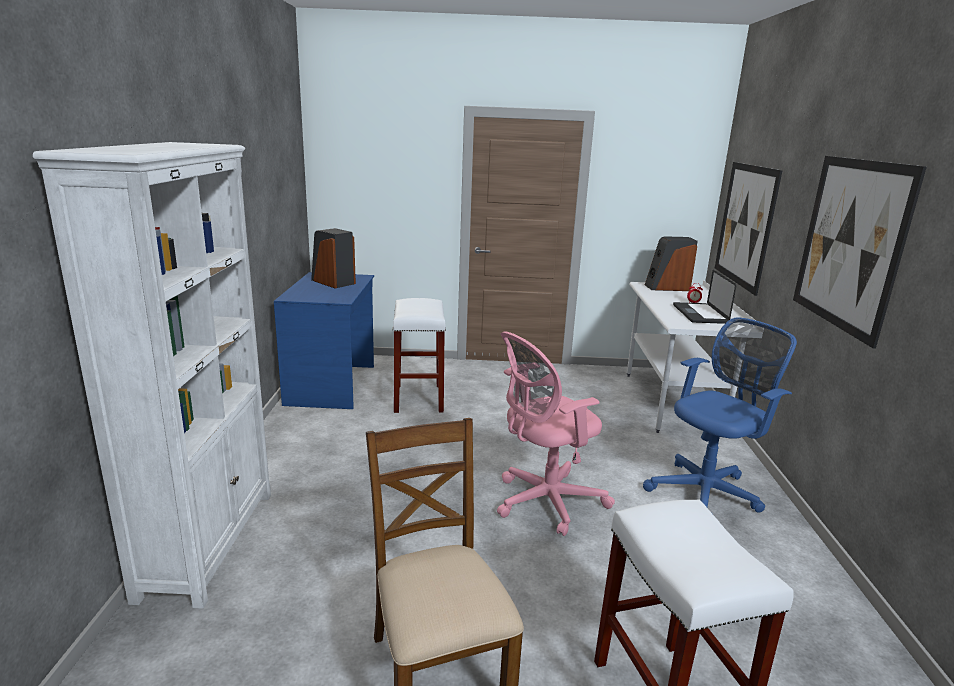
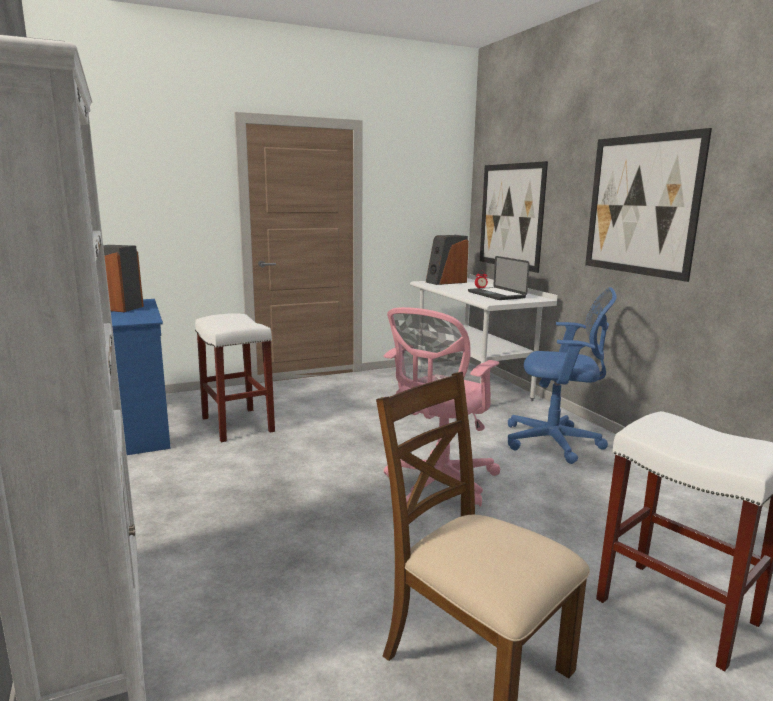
camera: 25 degrees left, 5 degrees down
(707, 491) = (556, 443): blue office chair -> blue office chair turned 75 degrees clockwise

